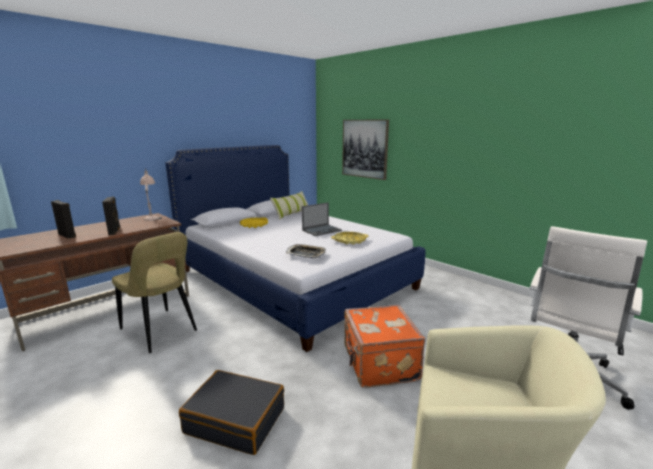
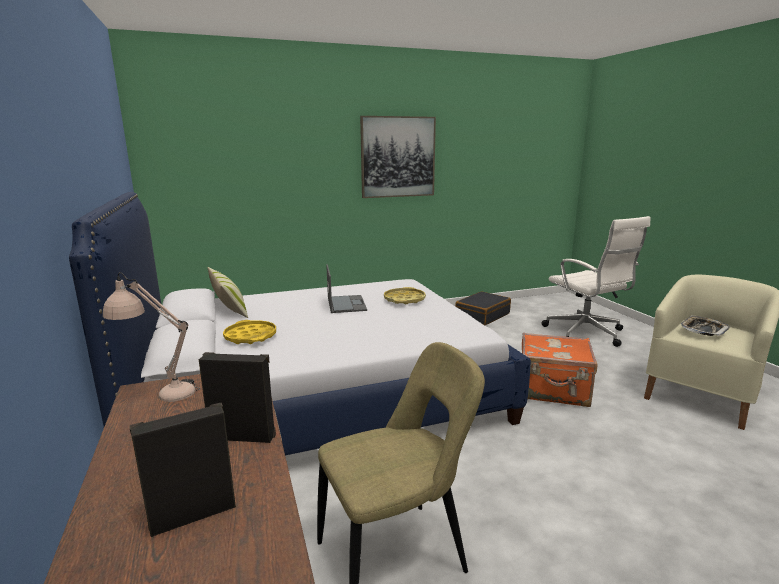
camera: 65 degrees left, 0 degrees up
(235, 420) = (638, 493): black suitcase -> black suitcase (482, 315)
(306, 254) = (439, 323): tray -> tray (703, 329)
(365, 148) = (254, 185): picture -> picture (398, 157)

